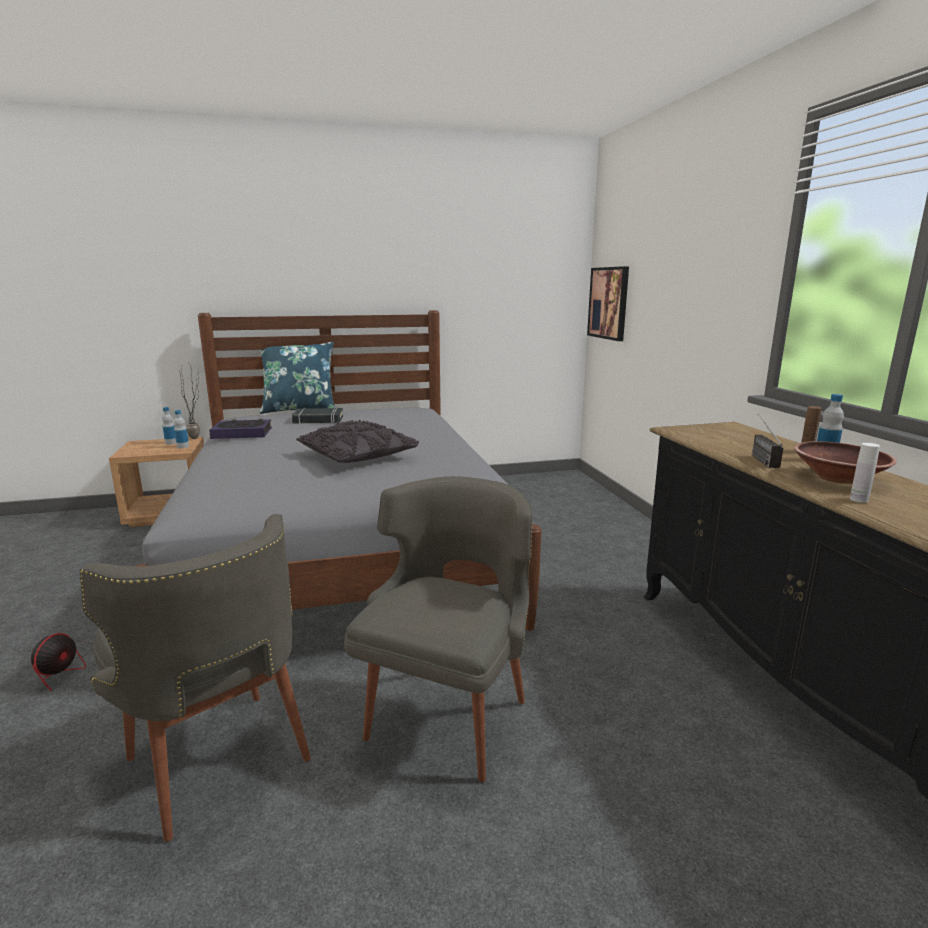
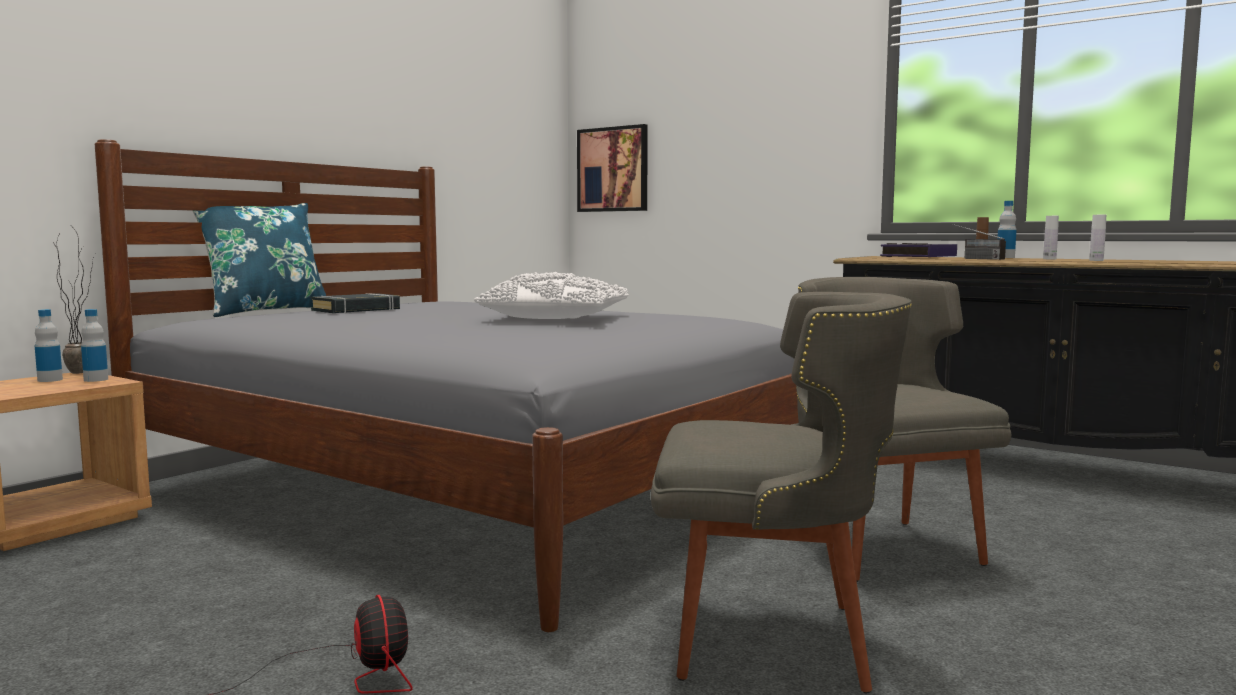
camera: 40 degrees left, 10 degrees down
(242, 433) = (301, 322): book -> book (918, 257)
(357, 456) = (555, 318): black pillow -> white pillow
(838, 478) = (1049, 259): brown bowl -> white bottle

